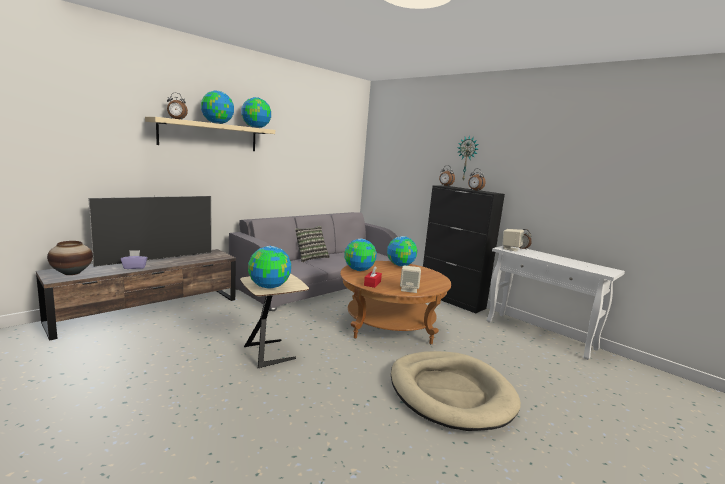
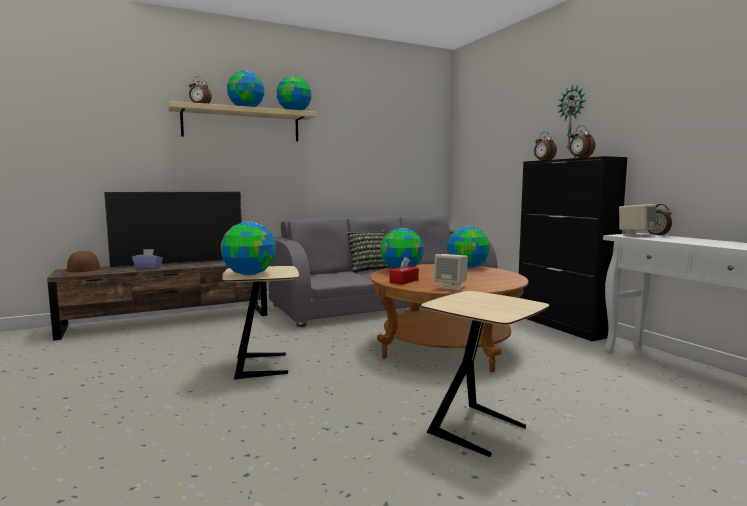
camera: 20 degrees right, 5 degrees down
(72, 273) = (84, 271): vase -> brown hat
(450, 393) = (480, 430): beige dog bed -> beige side table

